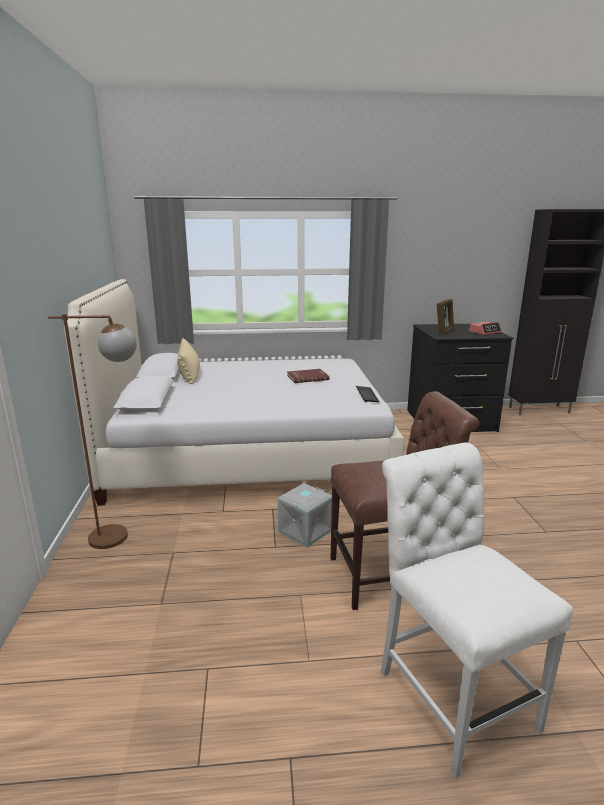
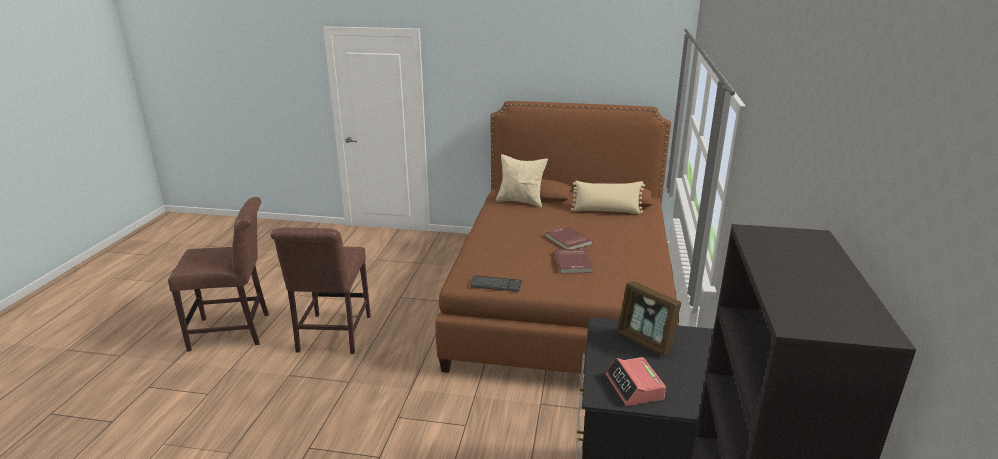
camera: 105 degrees right, 5 degrees up
(122, 537) = (449, 248): brown floor lamp -> none
(166, 404) = (520, 201): none -> beige pillow
(249, 453) = (563, 301): white bed -> brown bed
(265, 381) = (567, 240): none -> red book
(305, 530) = (411, 311): grey storage box -> none
(451, 691) = (235, 331): white chair -> brown chair

